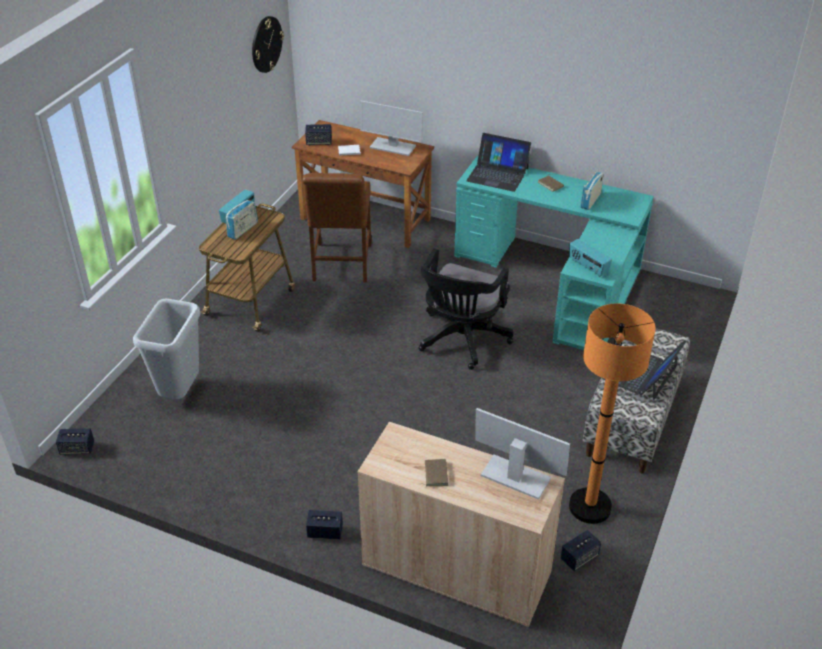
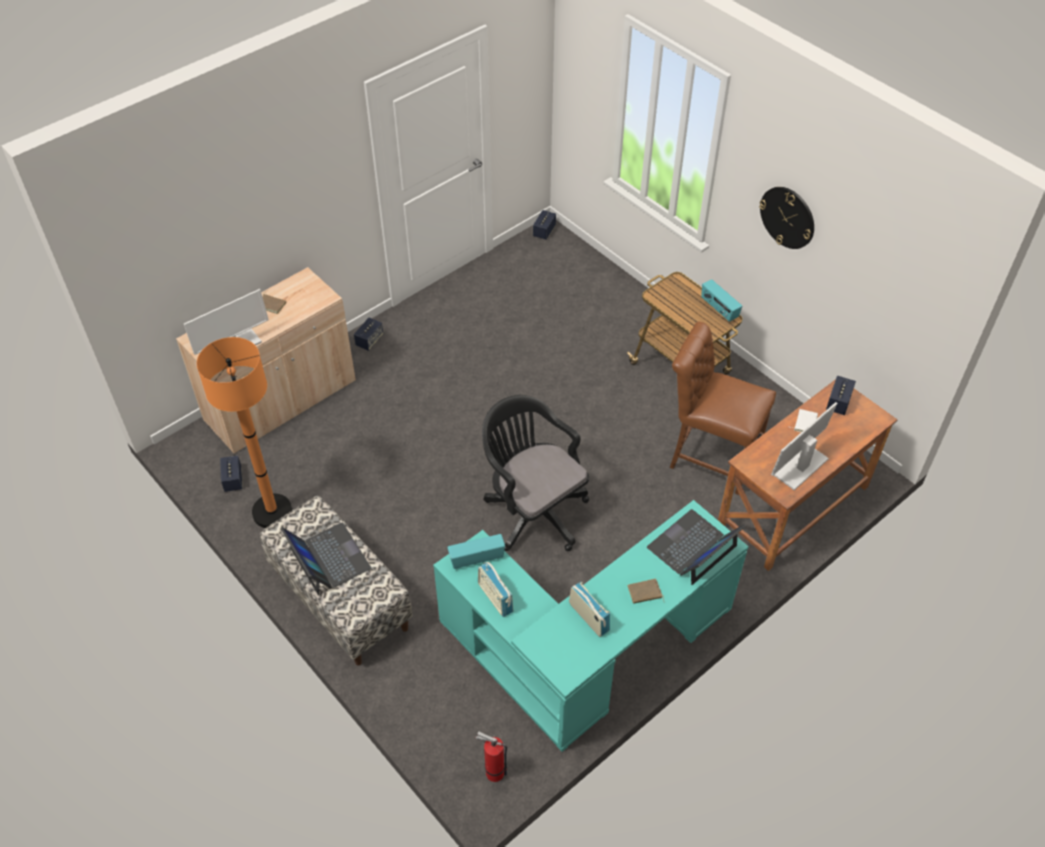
camera: 115 degrees right, 10 degrees up
(180, 392) = (575, 296): grey trash can -> none
(243, 230) = (694, 307): radio -> radio (495, 597)
(266, 44) = (906, 283): wall clock -> wall clock (787, 217)
(682, 294) = (492, 772): none -> fire extinguisher

